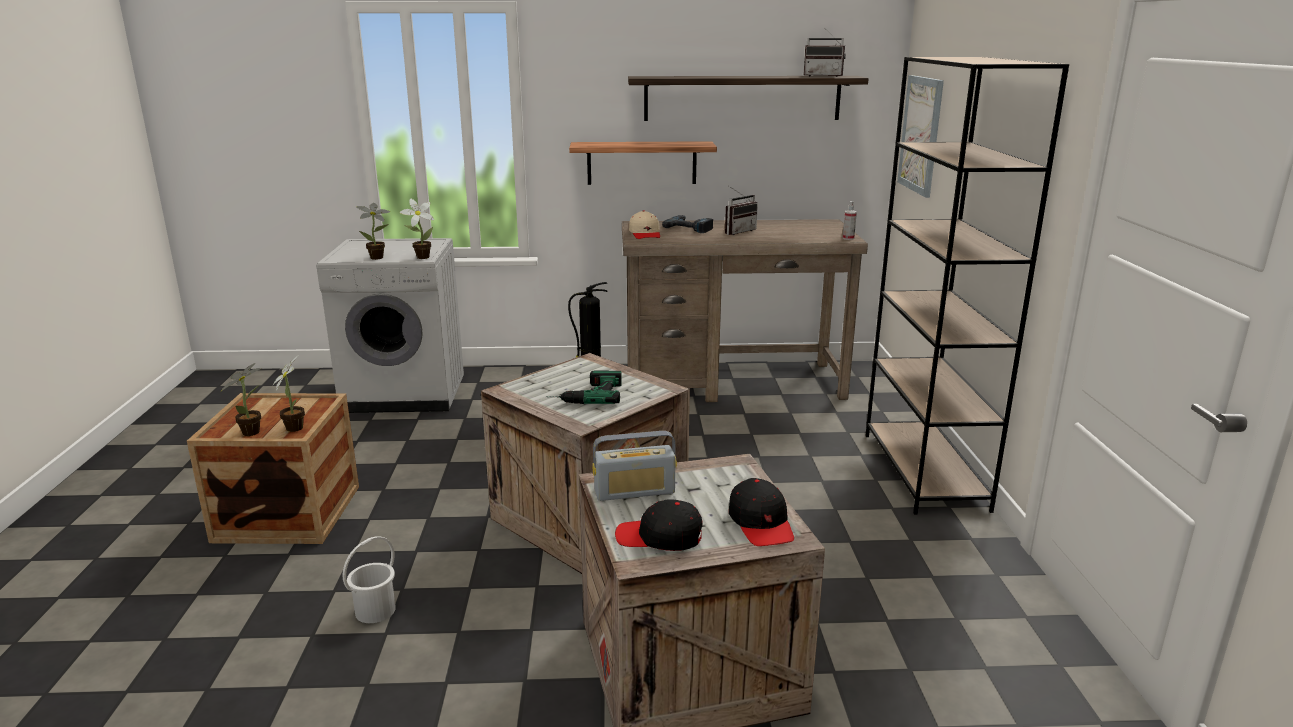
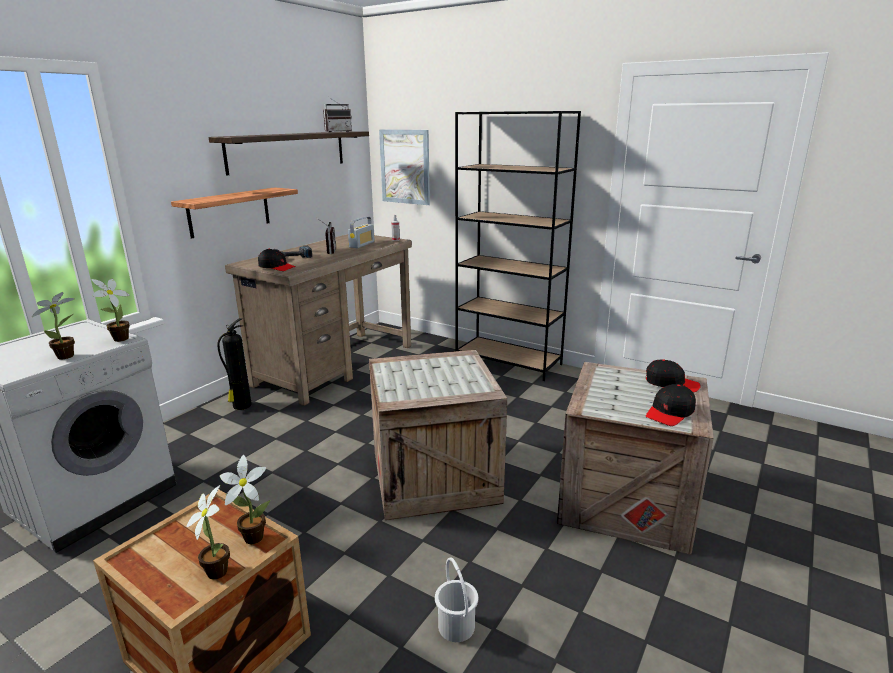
camera: 55 degrees left, 0 degrees up
(585, 394) = (442, 379): power drill -> none
(634, 491) = (606, 403): radio -> radio (362, 244)
(645, 234) = (277, 267): beige cap -> black cap

